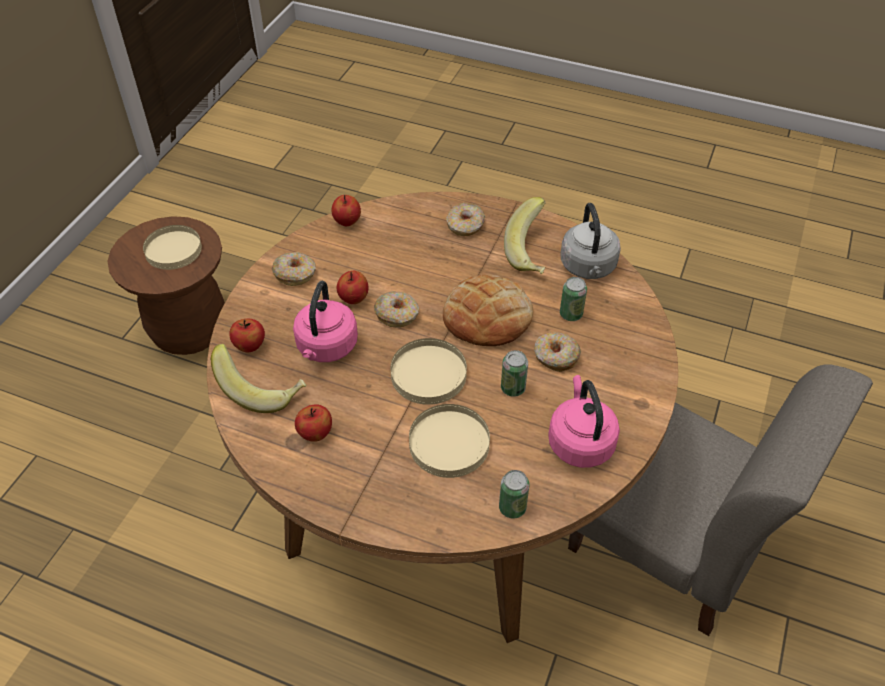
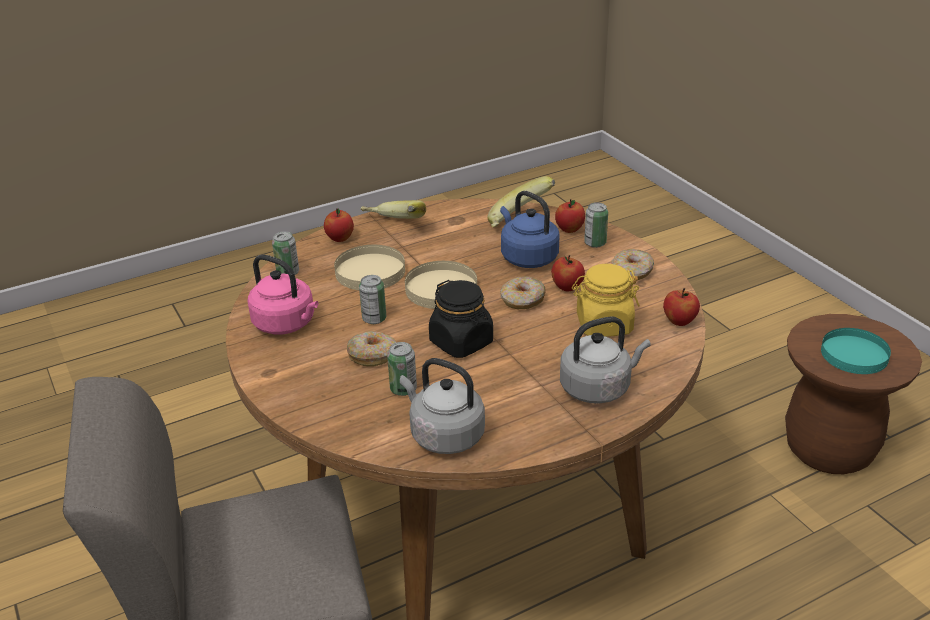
camera: 130 degrees right, 15 degrees down
(173, 249) = (855, 354): beige plate -> turquoise plate
(263, 317) = (595, 243): none -> can
(315, 433) = (453, 228): apple -> apple (340, 238)
(326, 348) = (527, 257): pink kettle -> blue kettle
(388, 255) = (603, 325): none -> yellow jar
(465, 225) = (598, 388): donut -> grey kettle
(487, 317) = (461, 342): bread -> black jar
(532, 253) = (508, 410): banana -> banana (393, 227)

